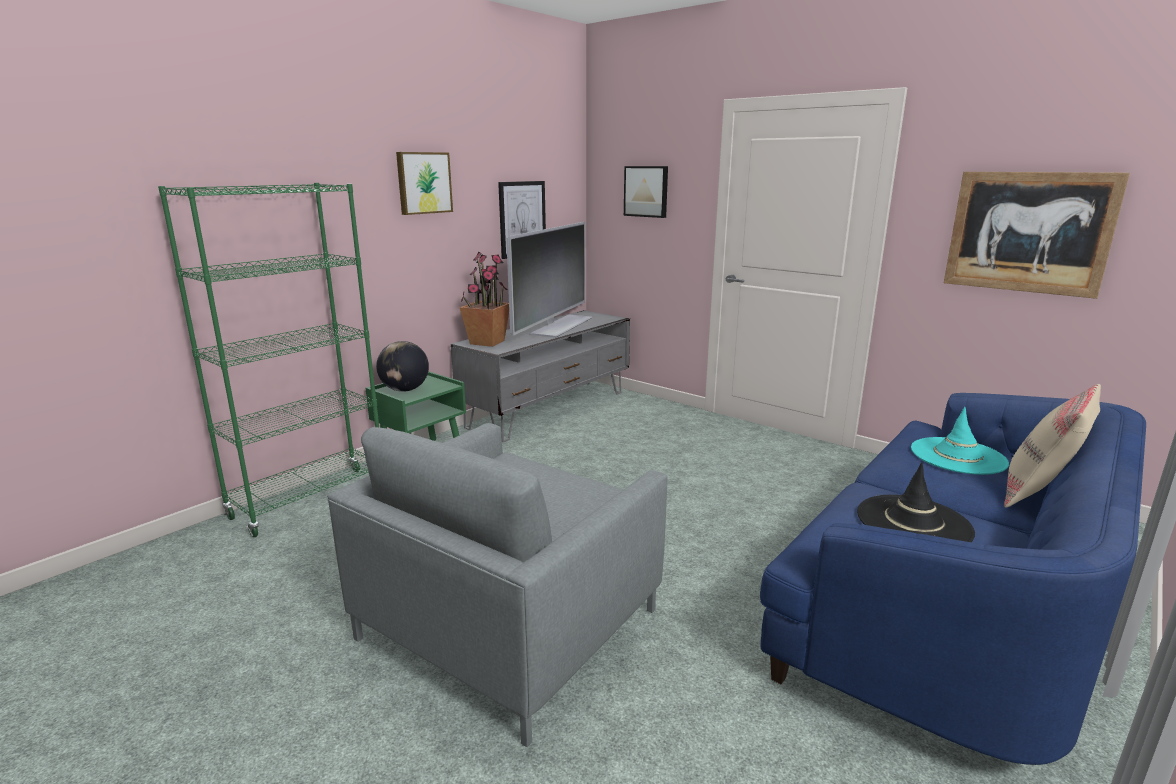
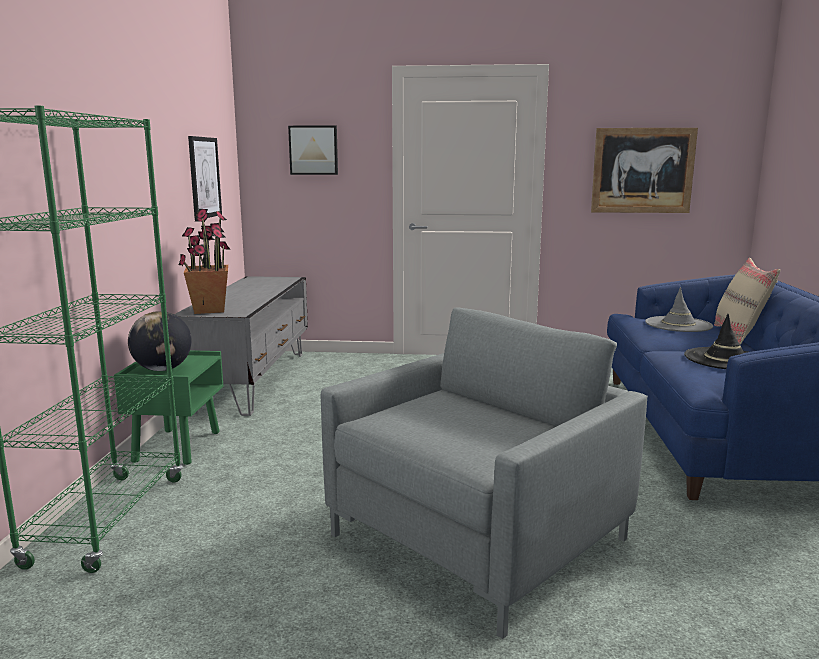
camera: 35 degrees left, 5 degrees down
(423, 183) = (141, 130): picture -> none
(508, 623) = (479, 538): grey armchair -> grey armchair turned 135 degrees counterclockwise
(560, 326) = (253, 289): television -> none
(958, 456) = (678, 325): turquoise hat -> grey hat

